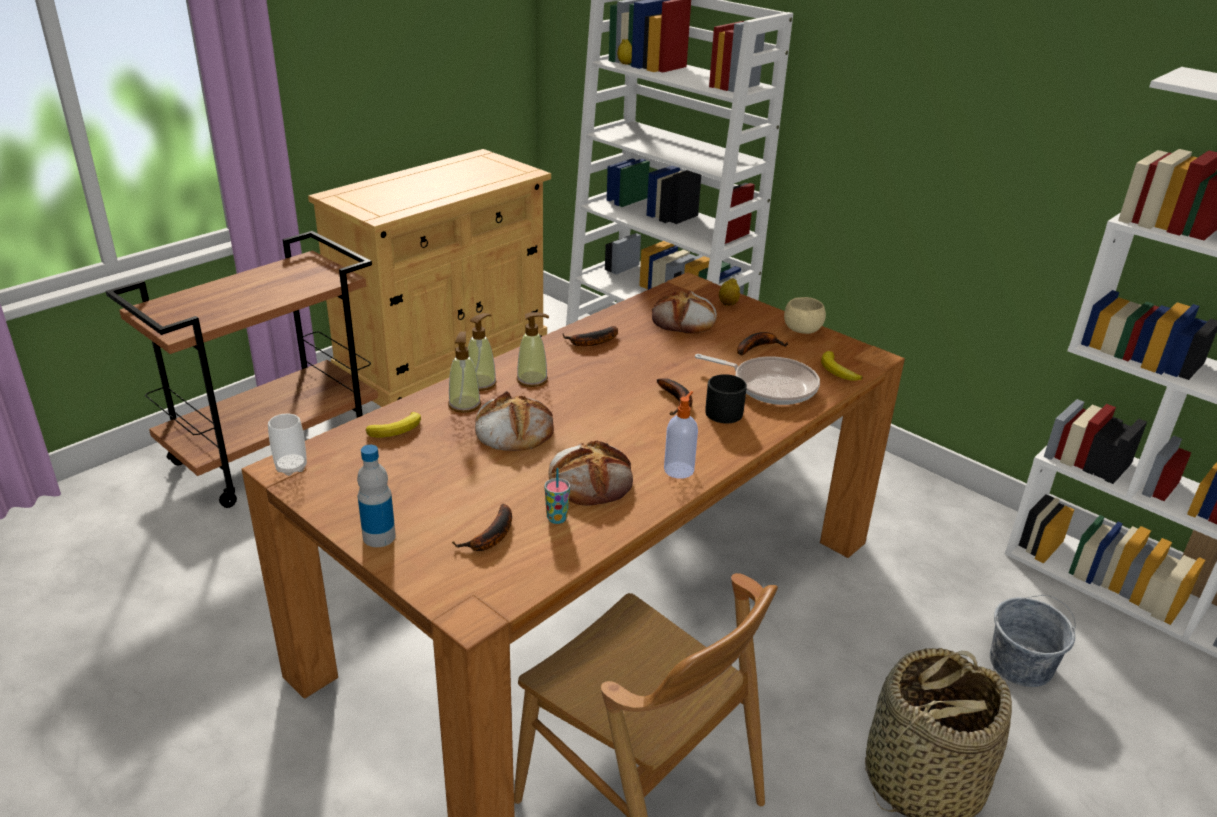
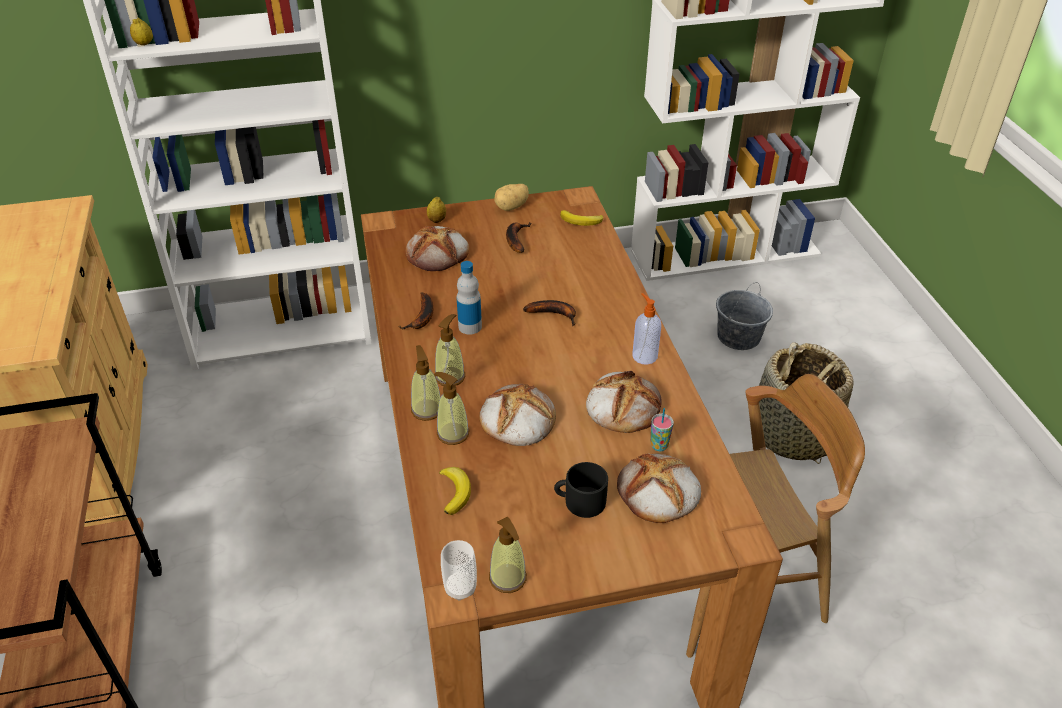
camera: 55 degrees left, 10 degrees up
(319, 487) = (508, 578): none -> soap dispenser
(379, 537) = (611, 561): bottle -> bottle (470, 326)
(491, 537) = (658, 492): banana -> bread
(721, 410) = (585, 299): black mug -> black mug (580, 501)
(770, 386) = (573, 260): frying pan -> none
(802, 330) = (512, 207): beige bowl -> potato

